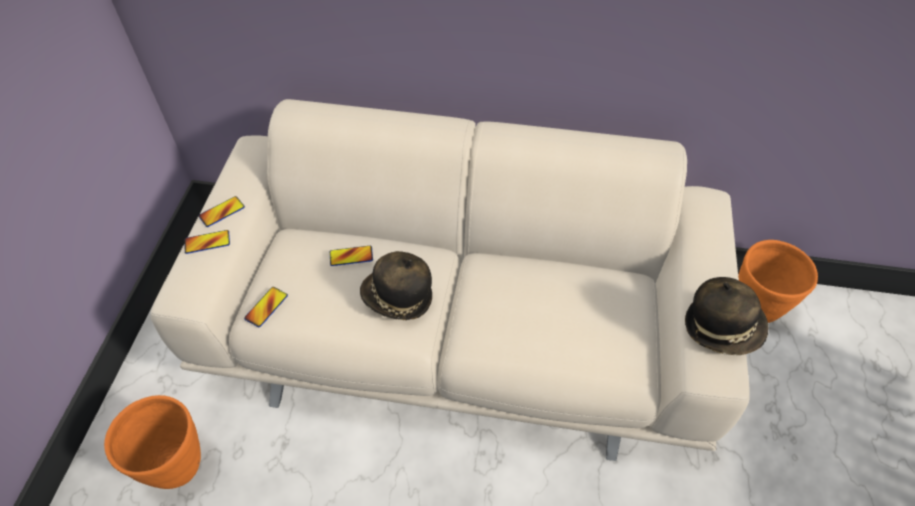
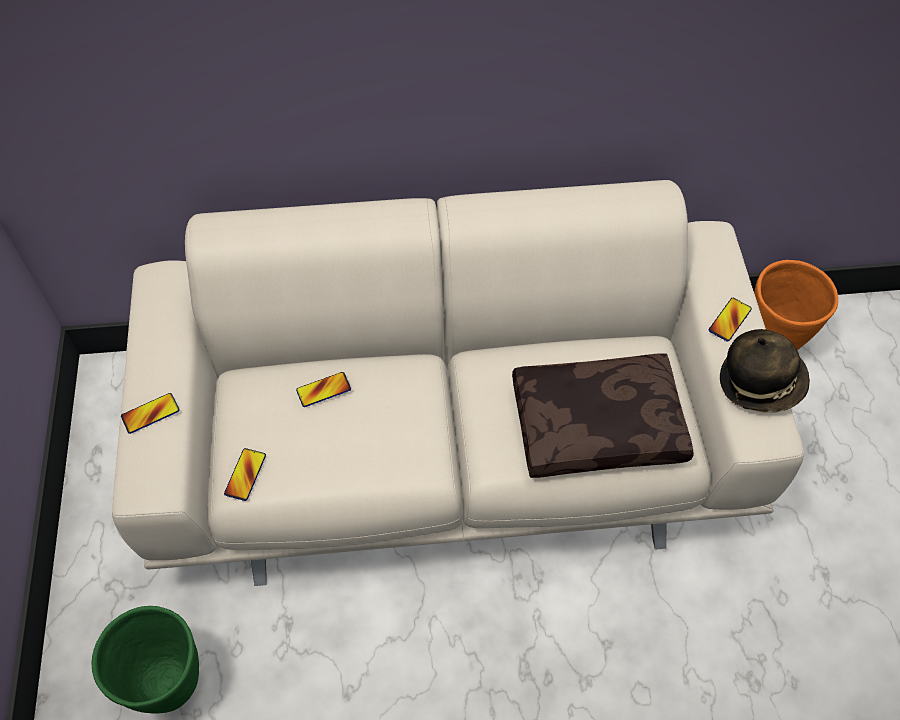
camera: 15 degrees left, 5 degrees up
(177, 465) = (168, 682): orange planter -> green planter
(222, 212) = (153, 372): phone -> phone (729, 320)
(397, 298) = (395, 428): hat -> none
(569, 331) = (598, 422): none -> brown pillow

